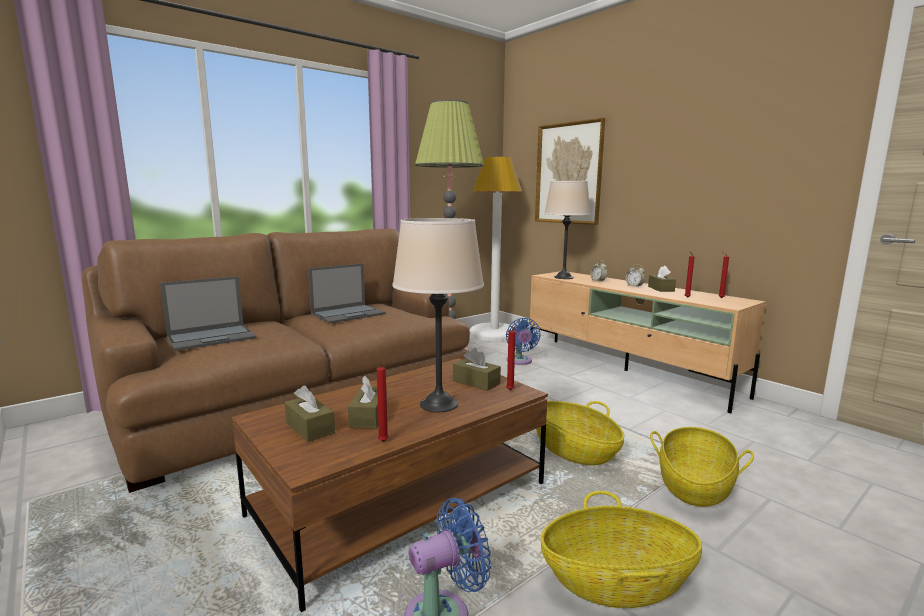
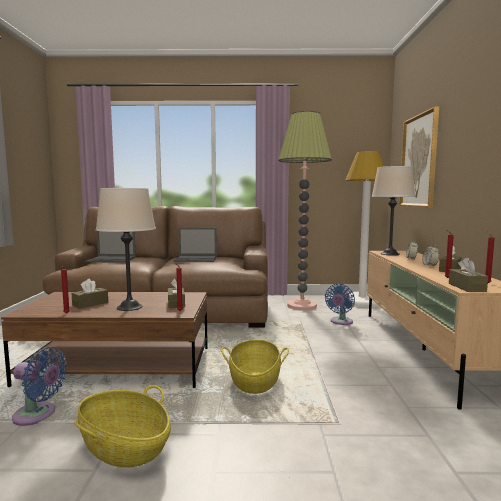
camera: 40 degrees right, 5 degrees down
(310, 428) = (62, 301): brown tissue box -> brown tissue box (466, 287)
(694, 485) = (291, 434): basket -> none

